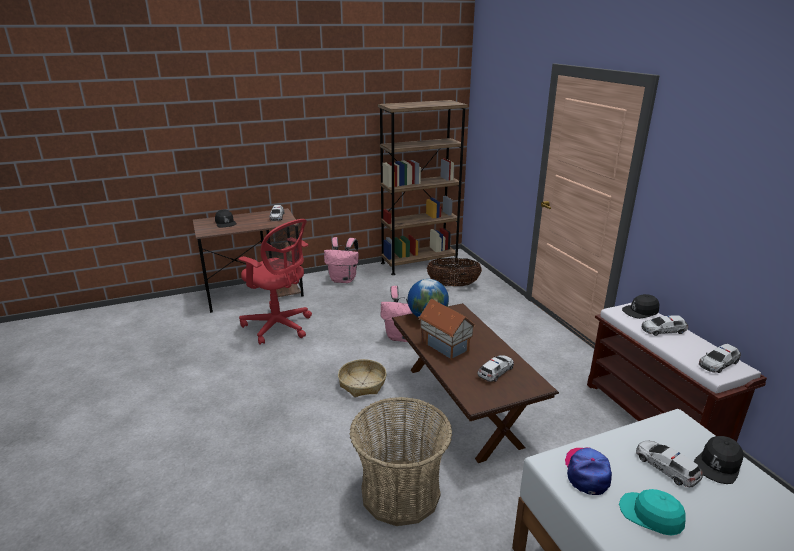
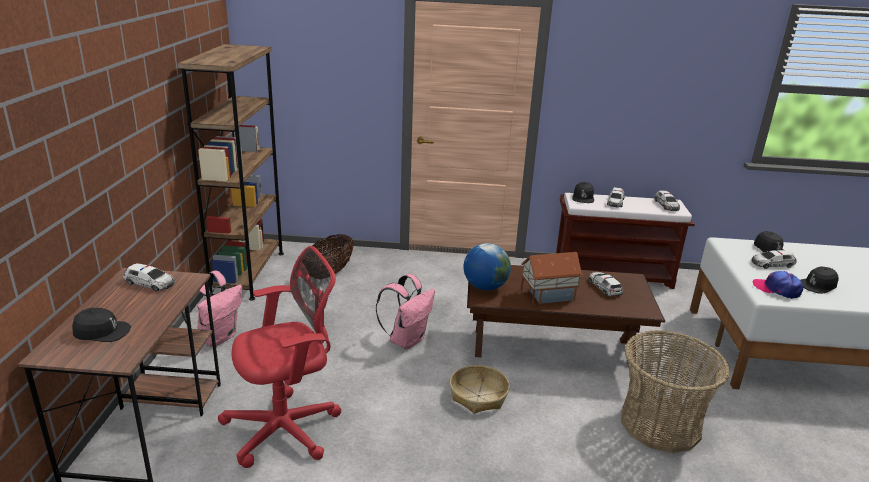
camera: 65 degrees left, 0 degrees up
(651, 515) = (817, 285): turquoise cap -> black cap

